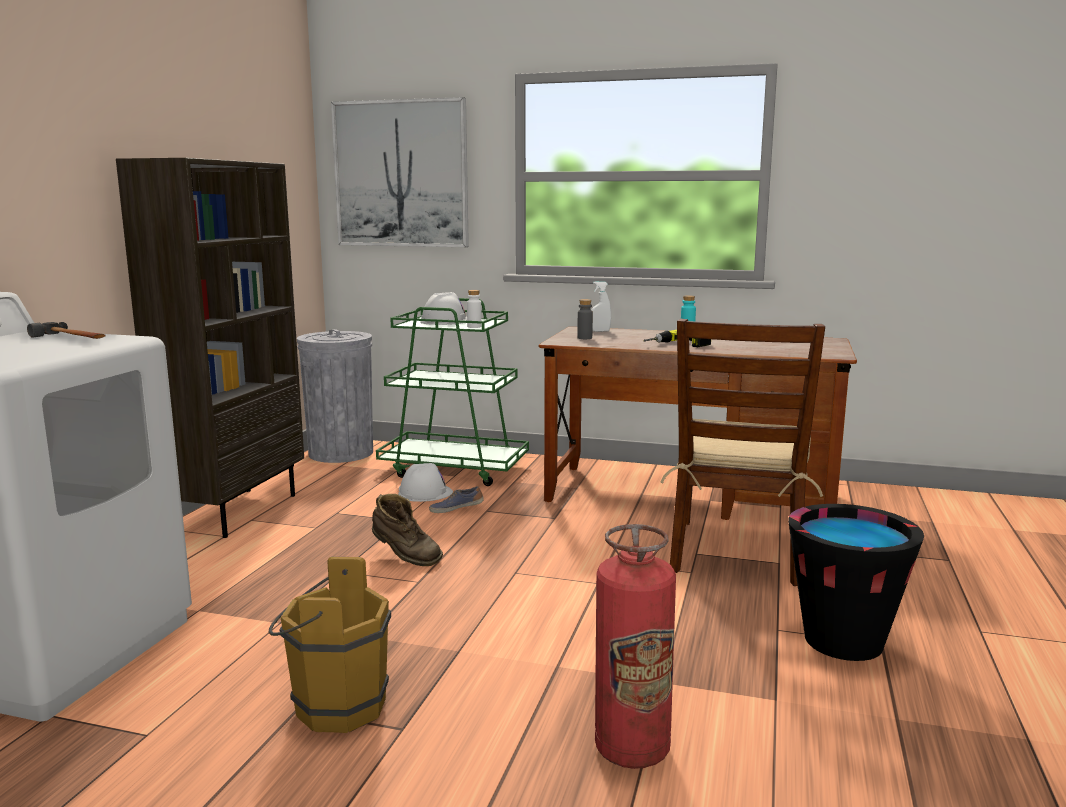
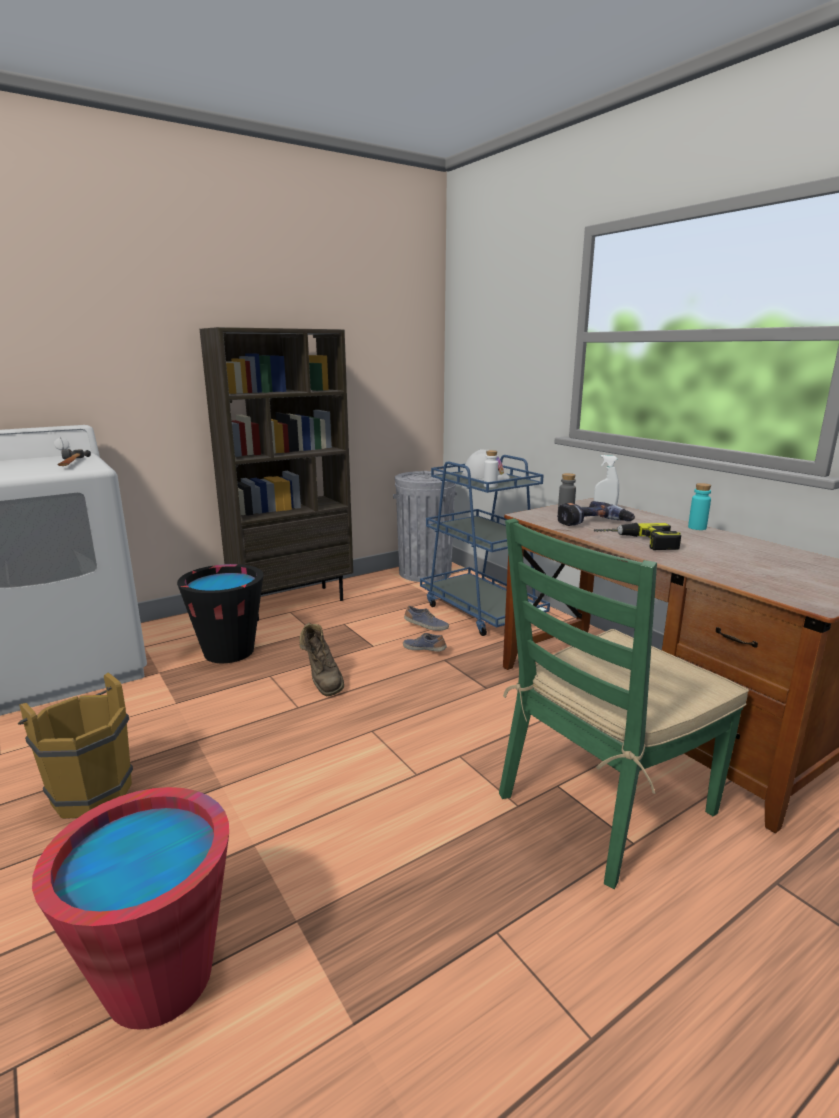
camera: 40 degrees right, 5 degrees up
(401, 174) = (494, 336): picture -> none
(425, 493) = (426, 626): white hard hat -> shoe
(455, 469) = (481, 611): green cart -> blue cart
(621, 340) = (593, 524): none -> power drill
(632, 749) = (160, 978): fire extinguisher -> red bucket
(736, 552) = (604, 804): brown chair -> green chair
(843, 641) = (547, 1000): black bucket -> black bucket (229, 652)

